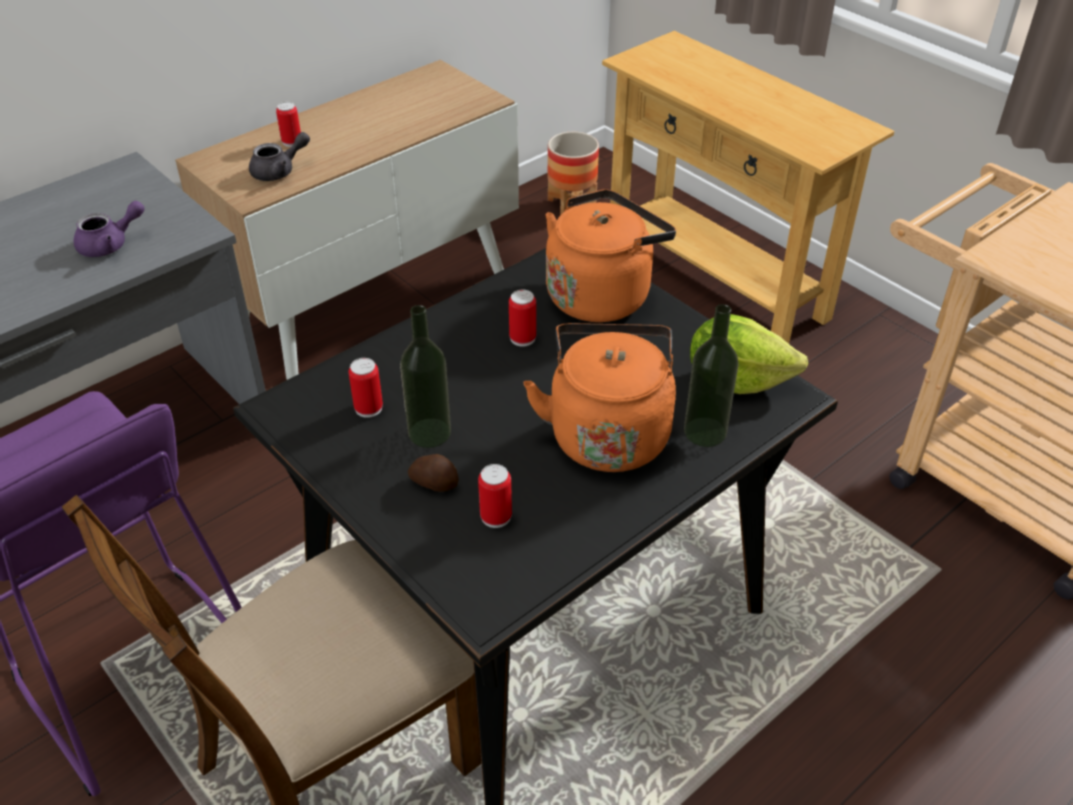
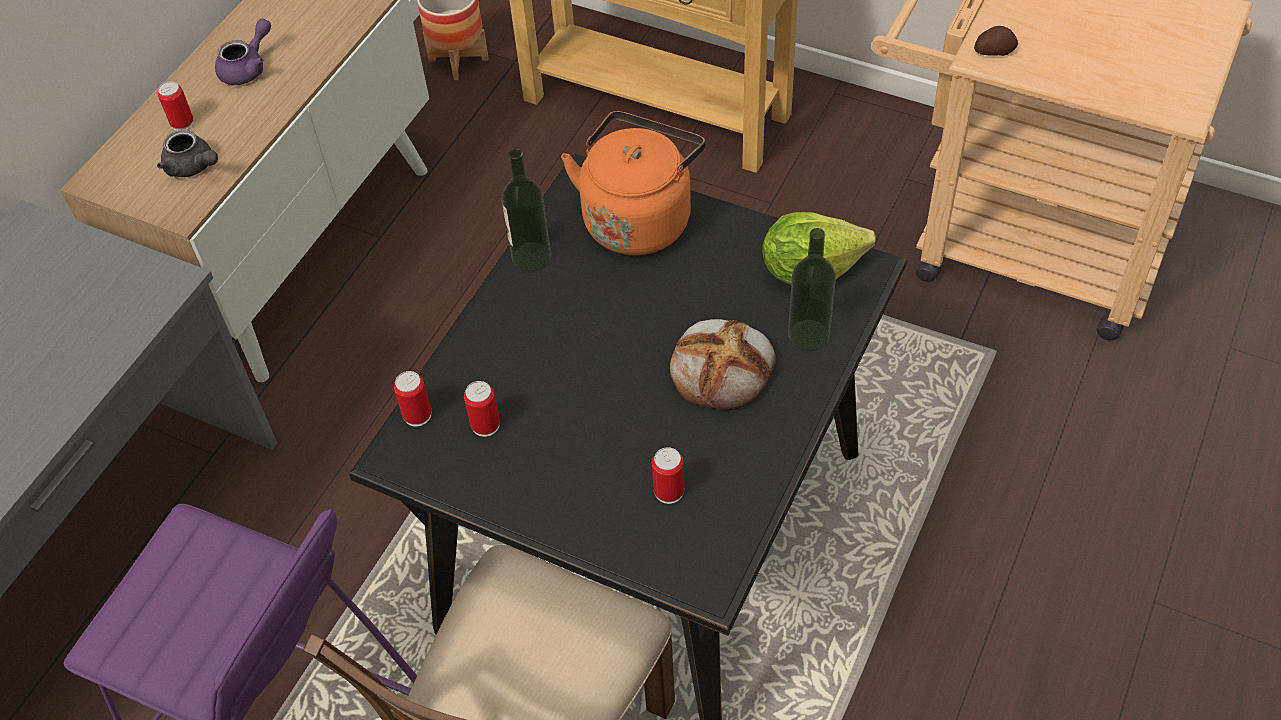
camera: 20 degrees left, 10 degrees up
(110, 245) = (79, 330): purple teapot -> purple teapot (248, 68)
(279, 171) = (193, 167): grey teapot -> grey teapot turned 90 degrees clockwise
(429, 433) = (559, 429): bottle -> bottle (531, 256)
(434, 482) = (594, 478): potato -> potato (994, 51)
(522, 338) = (589, 294): can -> can (417, 415)
(608, 432) = (723, 368): orange kettle -> bread

